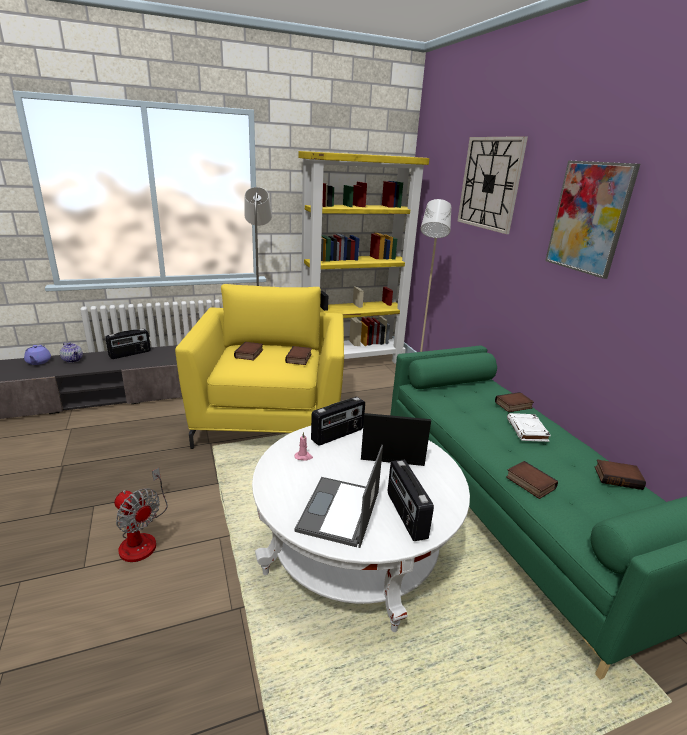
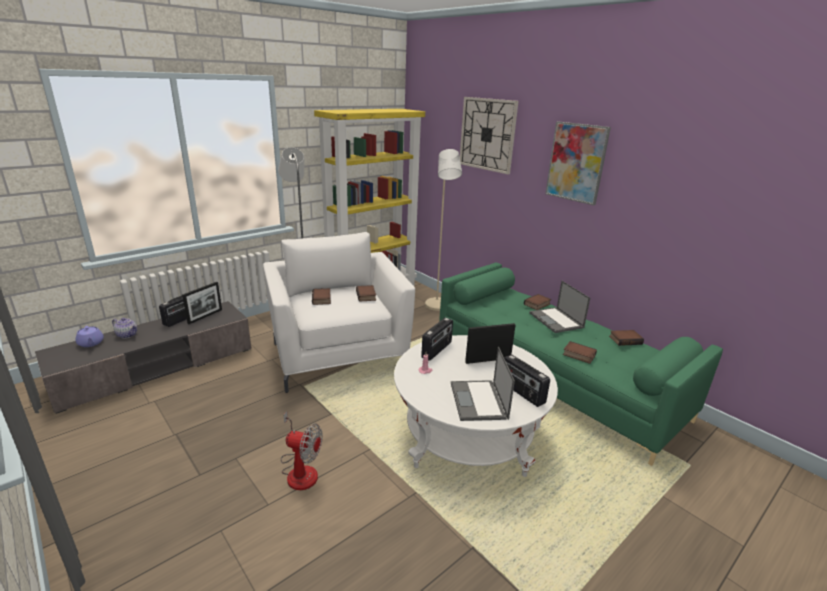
camera: 20 degrees left, 0 degrees up
(151, 355) = (205, 316): none -> picture frame
(271, 420) = (339, 355): yellow armchair -> white armchair
(527, 430) = (556, 320): white book -> laptop

